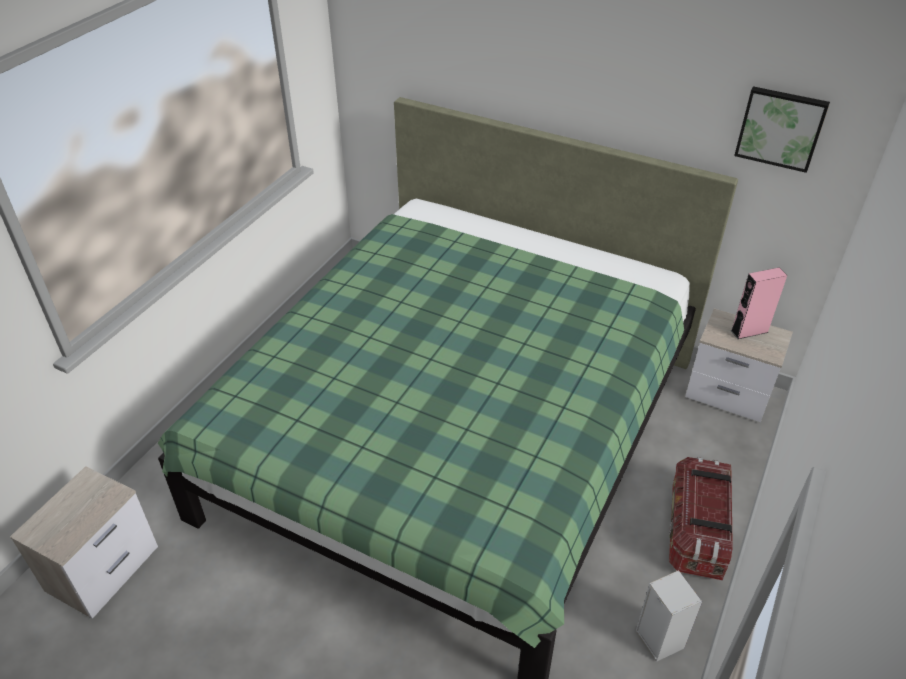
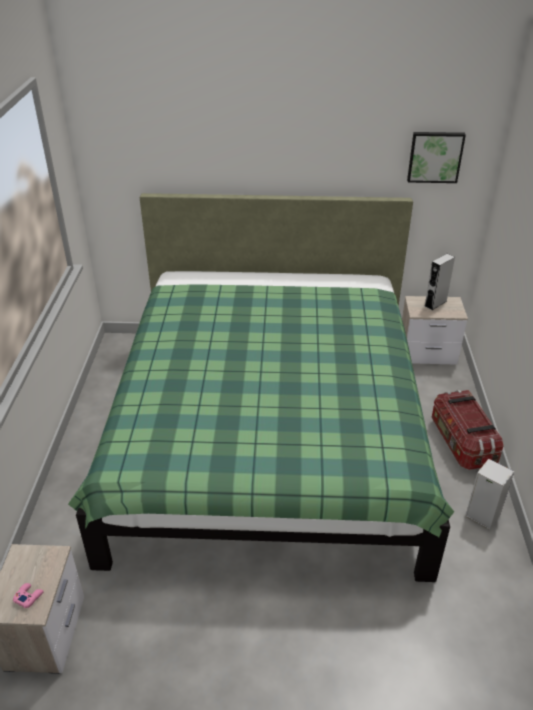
camera: 25 degrees left, 5 degrees down
(65, 529) = (28, 597): none -> pink game controller
(749, 331) = (435, 303): pink speaker -> grey speaker

